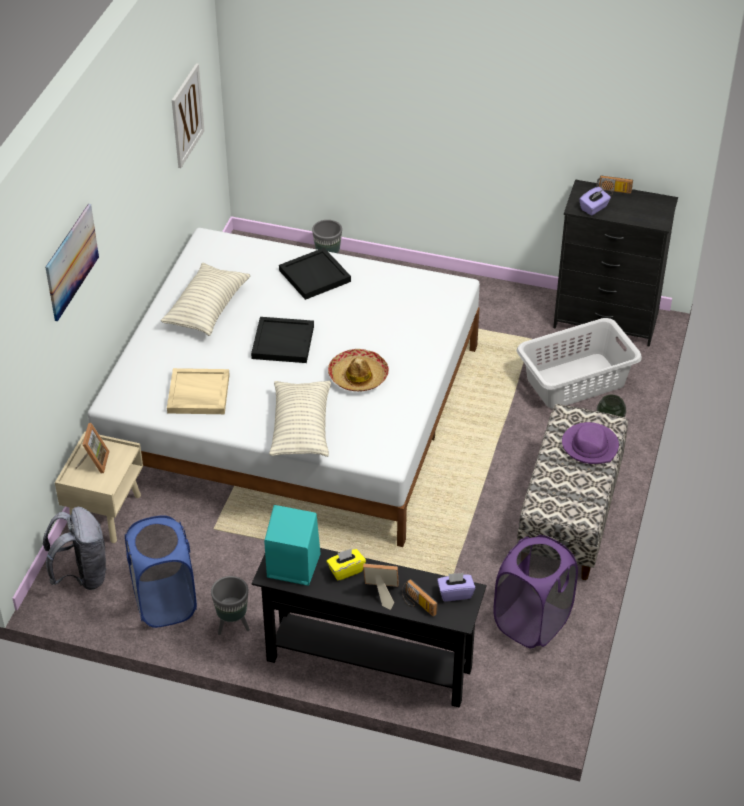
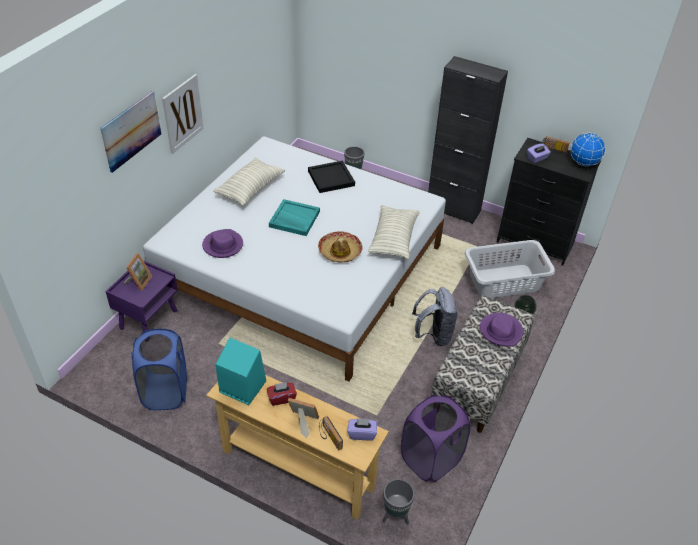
camera: 10 degrees right, 0 degrees up
(82, 575) = (116, 361): grey backpack -> grey backpack (433, 335)
(106, 513) = (149, 319): beige nightstand -> purple nightstand
(187, 115) = (260, 54): picture -> picture (182, 113)
(198, 394) = (222, 245): beige tray -> purple hat
(233, 626) = (207, 419): grey planter -> grey planter (395, 516)
(282, 342) = (294, 219): black tray -> turquoise tray
(301, 428) = (287, 282): pillow -> pillow (393, 239)
(346, 570) = (281, 398): yellow tissue box -> red tissue box
(368, 665) = (297, 470): black console table -> beige console table
(483, 290) = (453, 209): none -> black cabinet
(656, 205) = (584, 163): none -> globe

